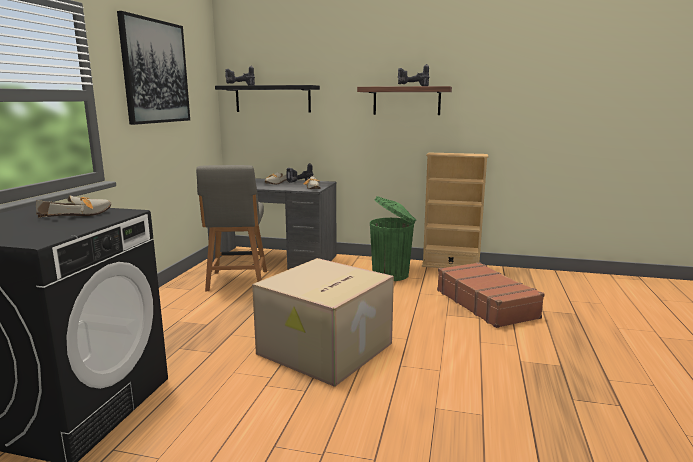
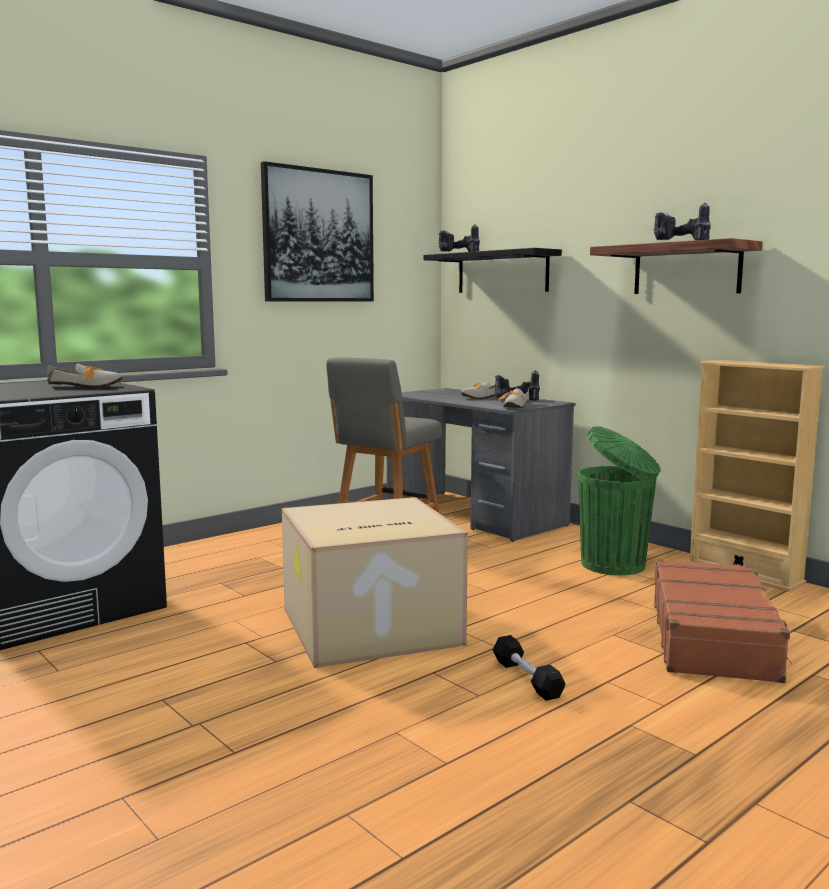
camera: 35 degrees right, 5 degrees down
(446, 352) = (527, 678): none -> black dumbbell

